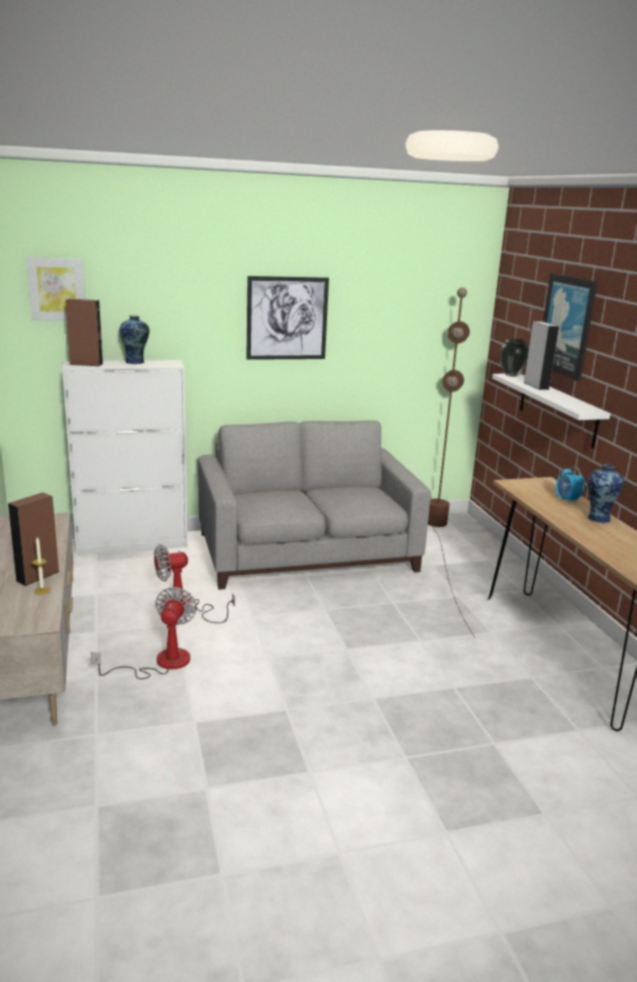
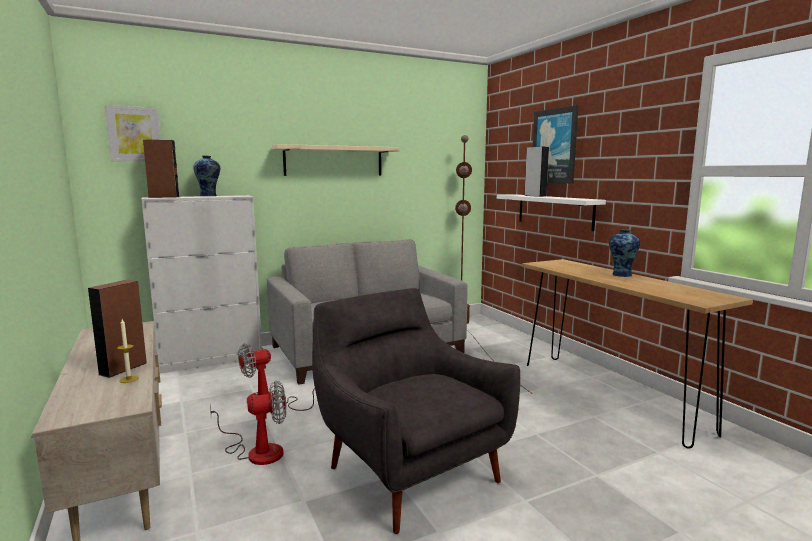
camera: 10 degrees left, 10 degrees down
(160, 663) = (256, 451): fan -> fan turned 75 degrees clockwise
(287, 318) = (334, 161): picture -> beige shelf
(302, 707) = (408, 470): none -> grey armchair
(511, 375) = (511, 194): vase -> none
(566, 500) = (587, 268): alarm clock -> none

